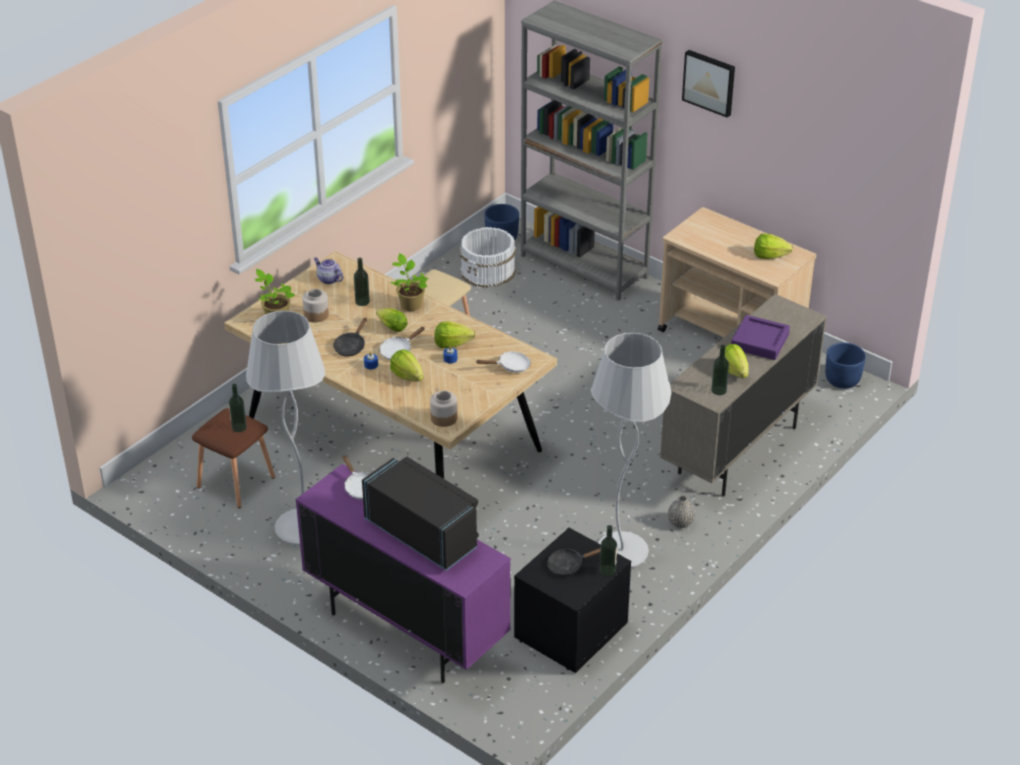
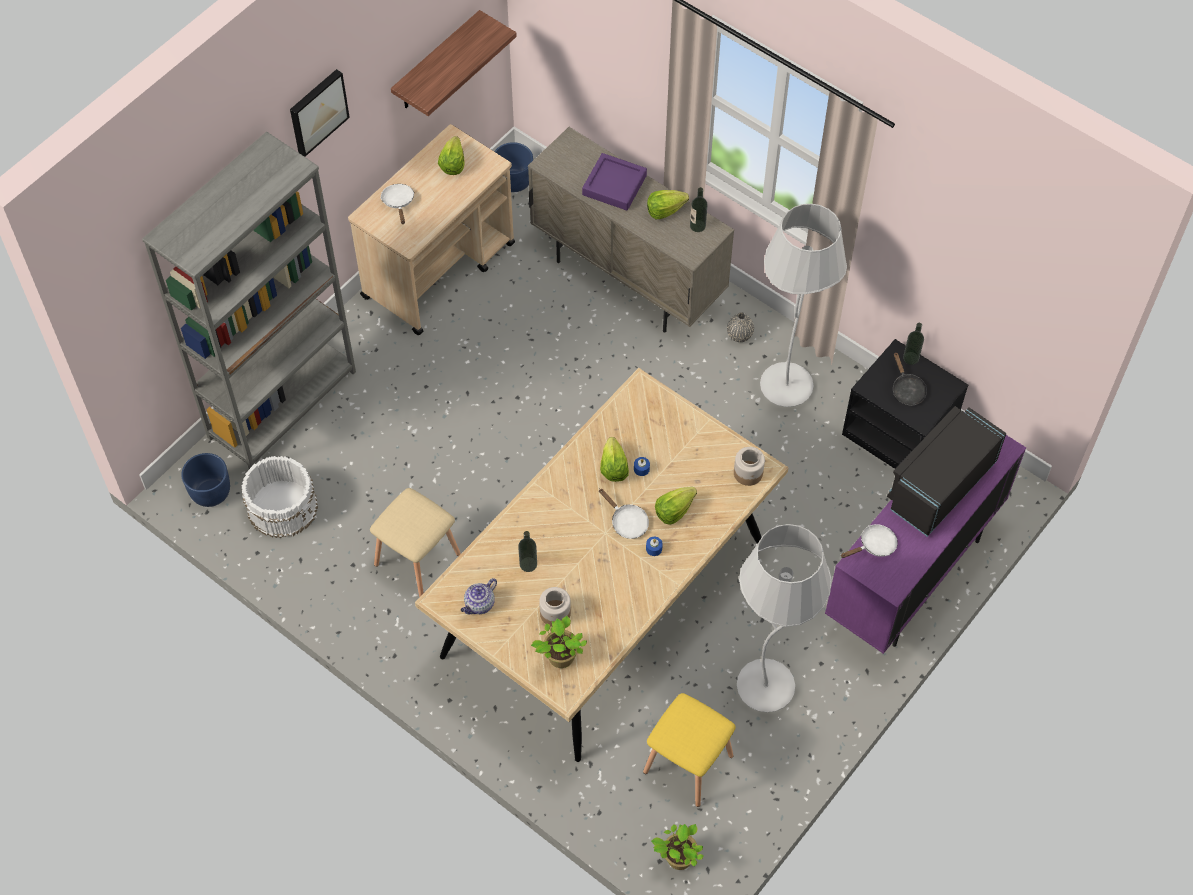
camera: 90 degrees left, 20 degrees up
(234, 482) = (688, 765): brown stool -> yellow stool
(239, 427) = (692, 719): bottle -> none
(351, 346) = (618, 571): black frying pan -> none
(391, 327) = (580, 531): lettuce -> none
(410, 304) = (535, 513): potted plant -> potted plant (677, 859)
(510, 366) = (655, 410): white frying pan -> white frying pan (398, 203)
(825, 184) = (437, 63): none -> shelf

